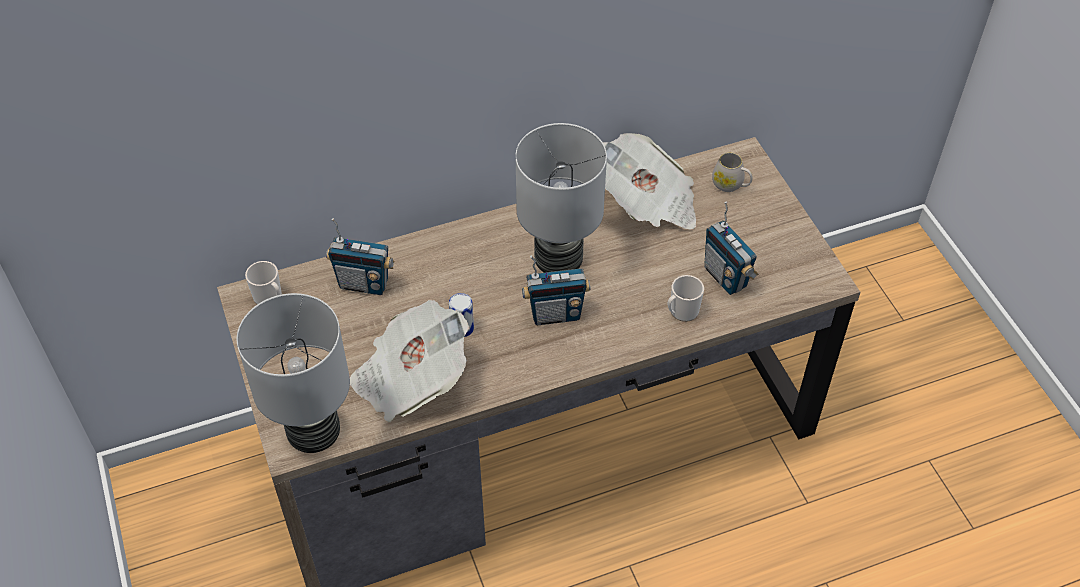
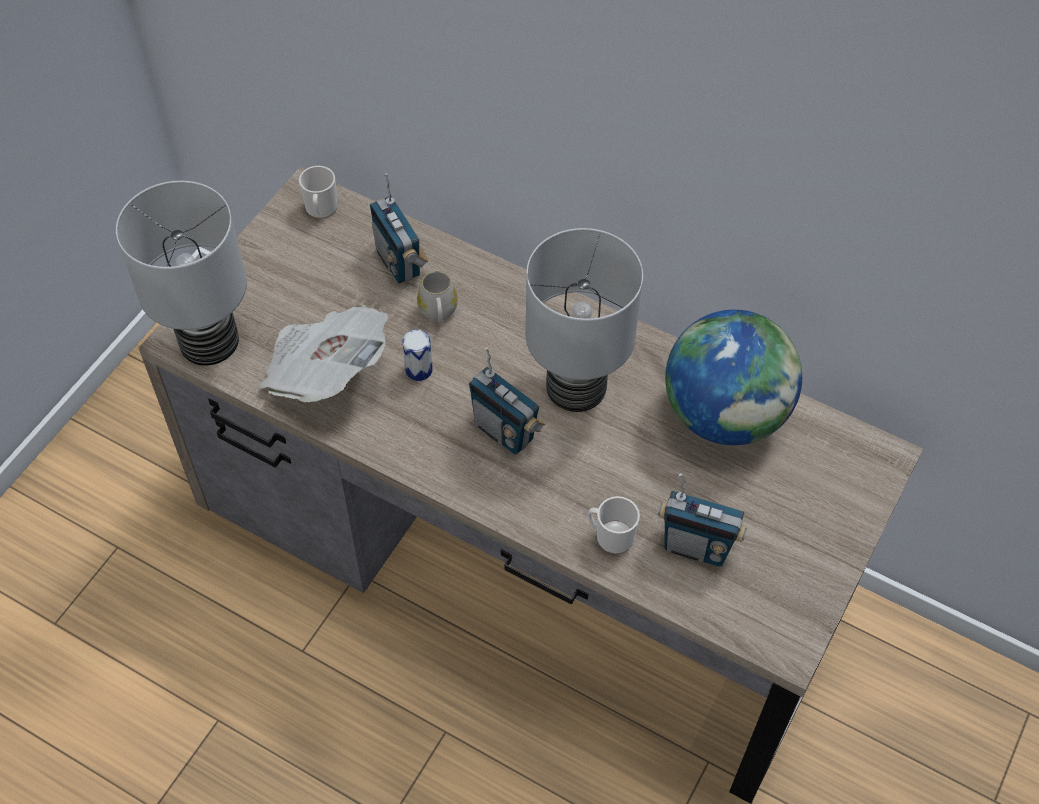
camera: 50 degrees right, 5 degrees up
(648, 203) = (725, 414): newspaper -> globe
(726, 277) = (696, 546): radio -> radio turned 90 degrees counterclockwise
(731, 185) = (828, 470): white mug -> white mug (438, 312)

